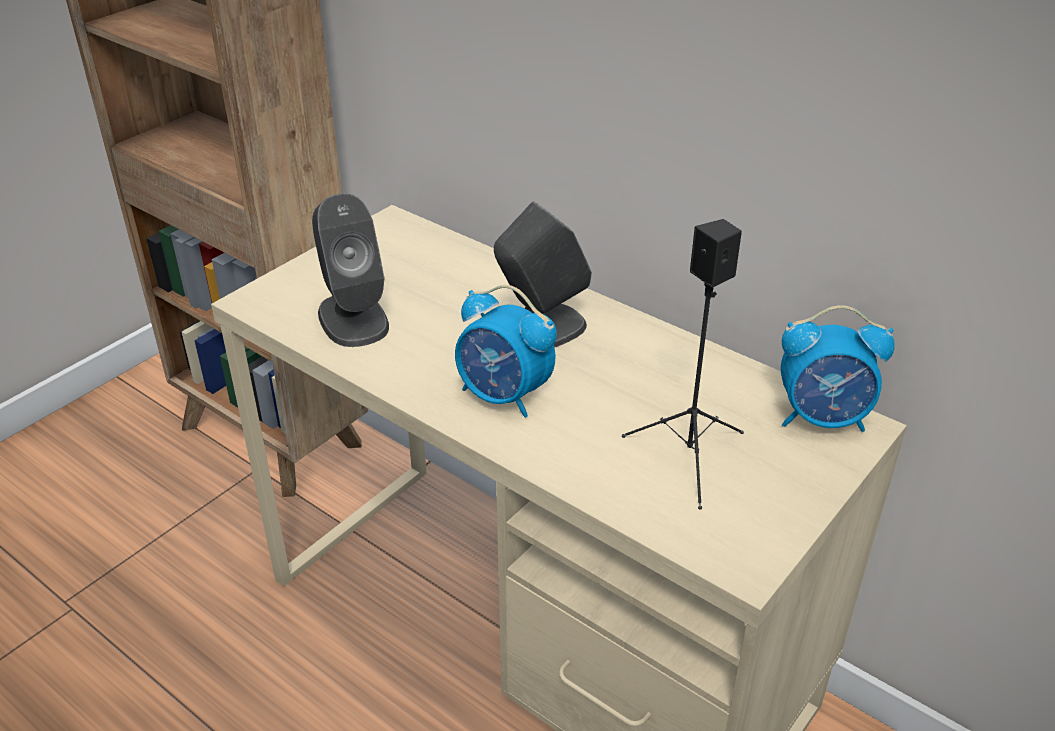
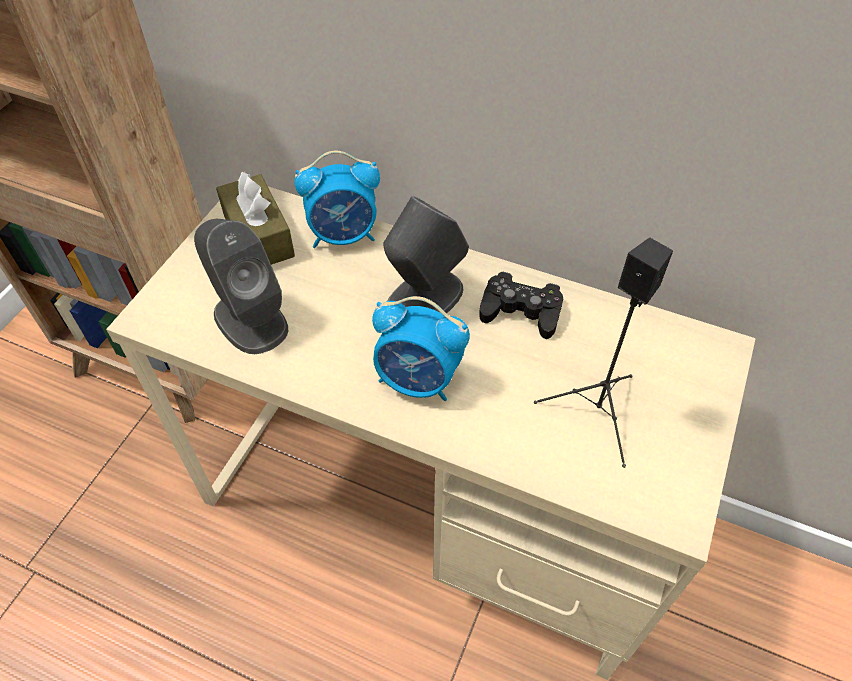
camera: 15 degrees left, 15 degrees up
(390, 253) = (258, 235): none -> brown tissue box
(641, 357) = (520, 311): none -> black game controller
(823, 418) = (690, 346): alarm clock -> alarm clock (344, 235)

